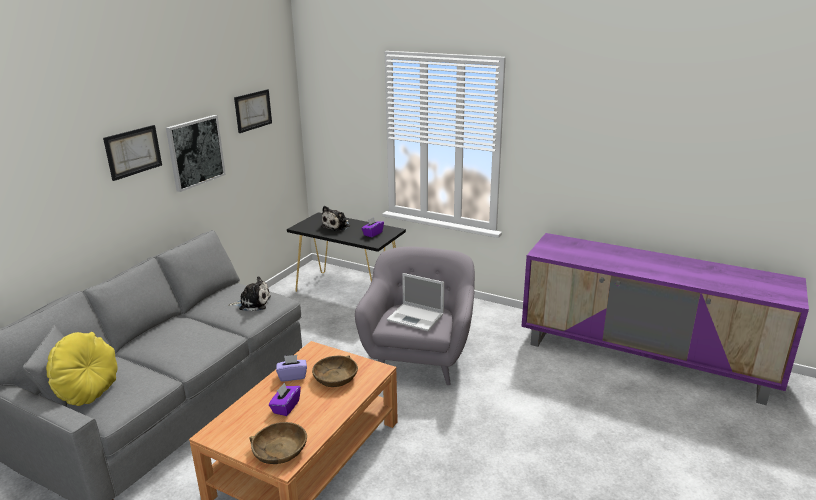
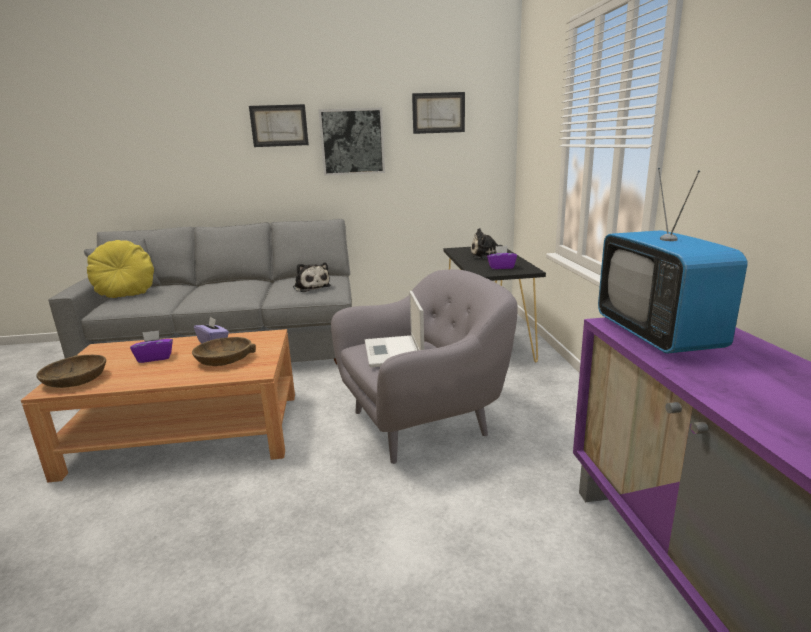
camera: 55 degrees right, 5 degrees down
(562, 252) = (657, 335): none -> television

